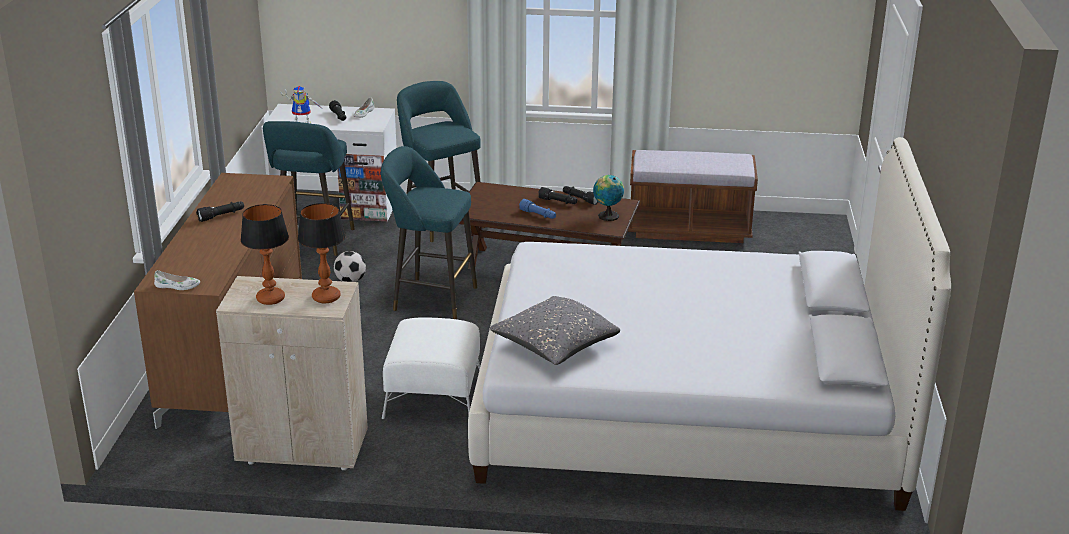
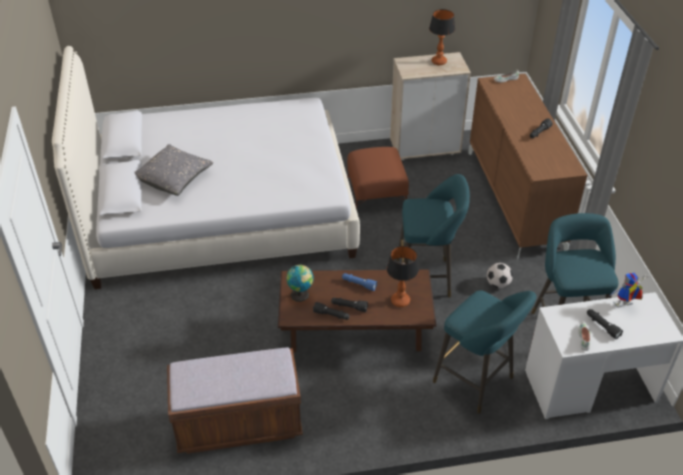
camera: 165 degrees right, 15 degrees up
(326, 297) = (411, 67): table lamp -> table lamp (400, 301)
(433, 396) = (376, 195): white ottoman -> brown ottoman
(554, 345) = (291, 120): grey pillow -> grey pillow (174, 178)

